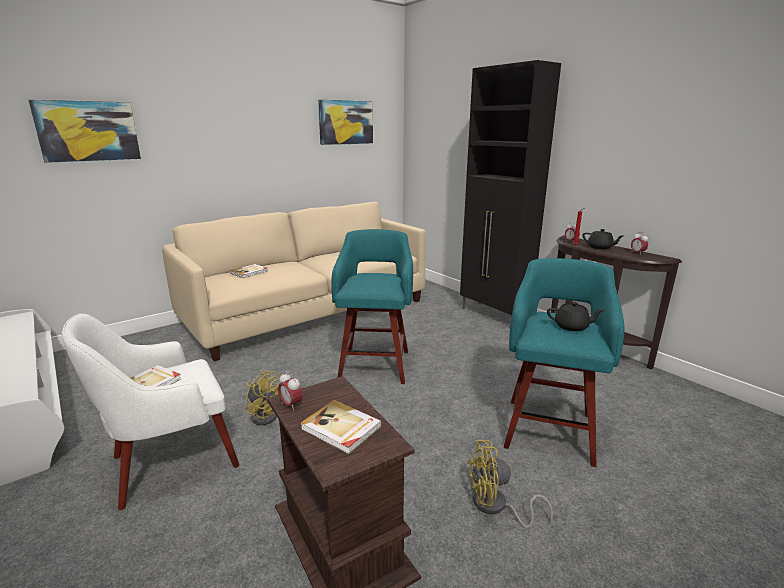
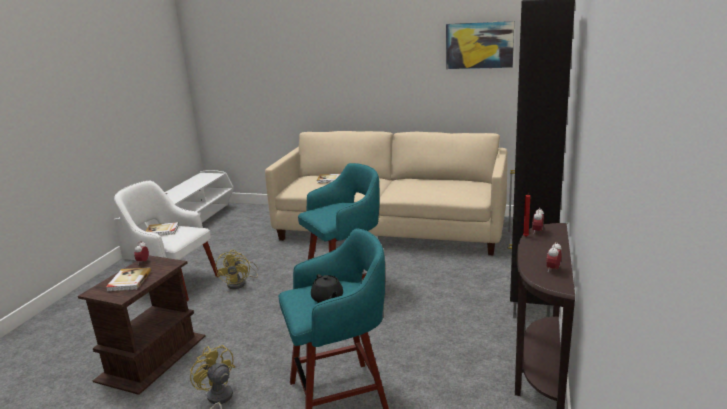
camera: 55 degrees right, 0 degrees up
(88, 131) = (263, 59): picture -> none
(600, 247) = (541, 248): black teapot -> none

